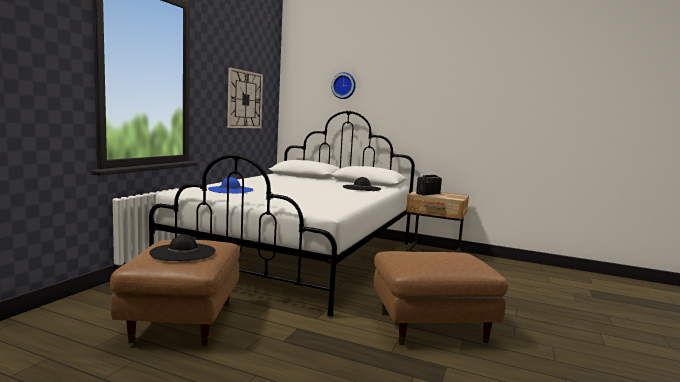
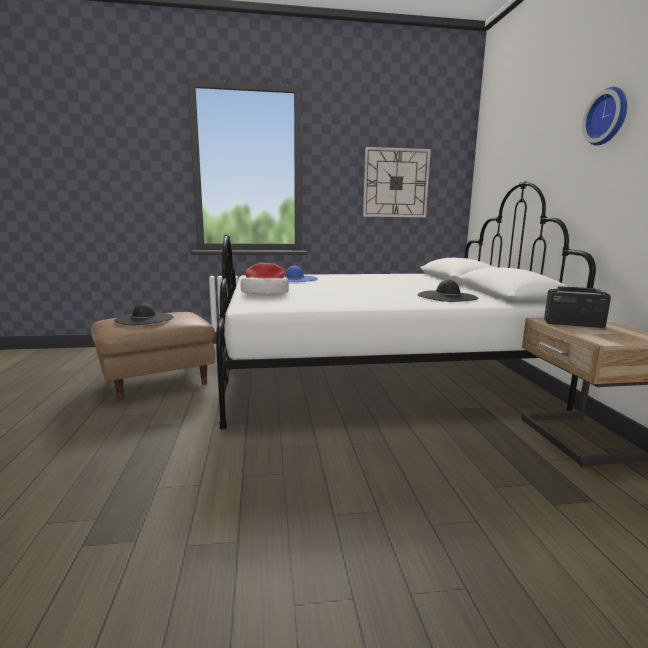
camera: 60 degrees right, 5 degrees up
(281, 203) = (265, 293): none -> hat
(344, 86) = (528, 143): wall clock -> wall clock (608, 117)
(430, 327) = (254, 501): brown ottoman -> none

